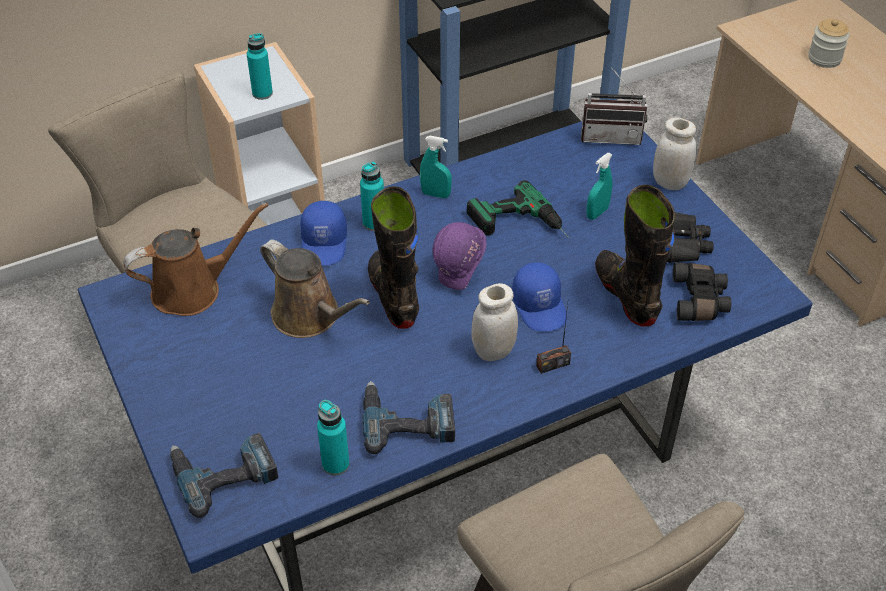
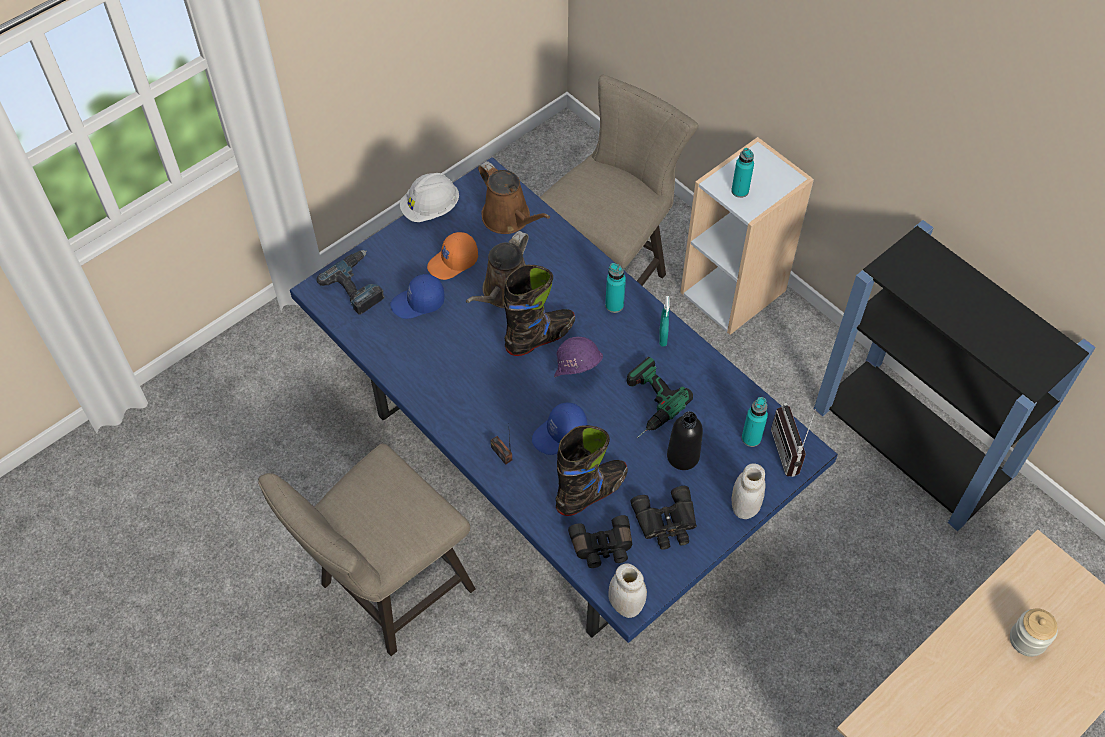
camera: 75 degrees right, 10 degrees up
(130, 366) = (431, 209): none -> white hard hat
(236, 359) = (453, 262): none -> orange cap
(325, 243) = (582, 280): blue cap -> blue cap (418, 303)
(335, 464) = (378, 343): turquoise bottle -> turquoise bottle (751, 438)
(407, 420) = (425, 374): power drill -> none
(493, 351) = (504, 412): white jar -> white jar (625, 605)
(597, 213) = (683, 456): turquoise spray bottle -> black bottle

